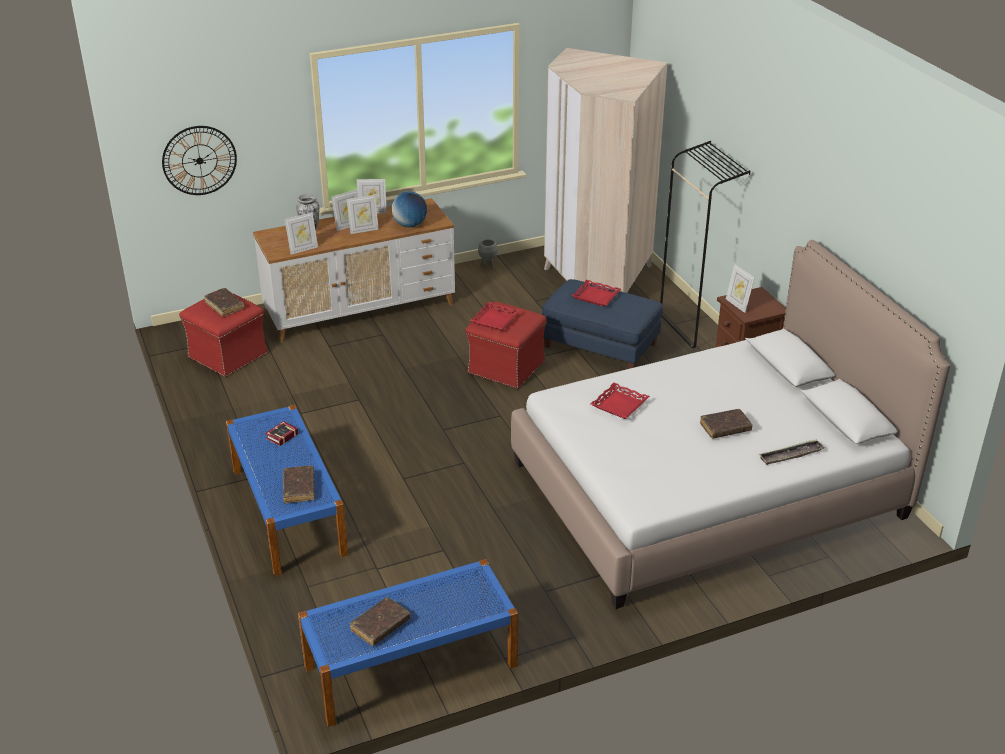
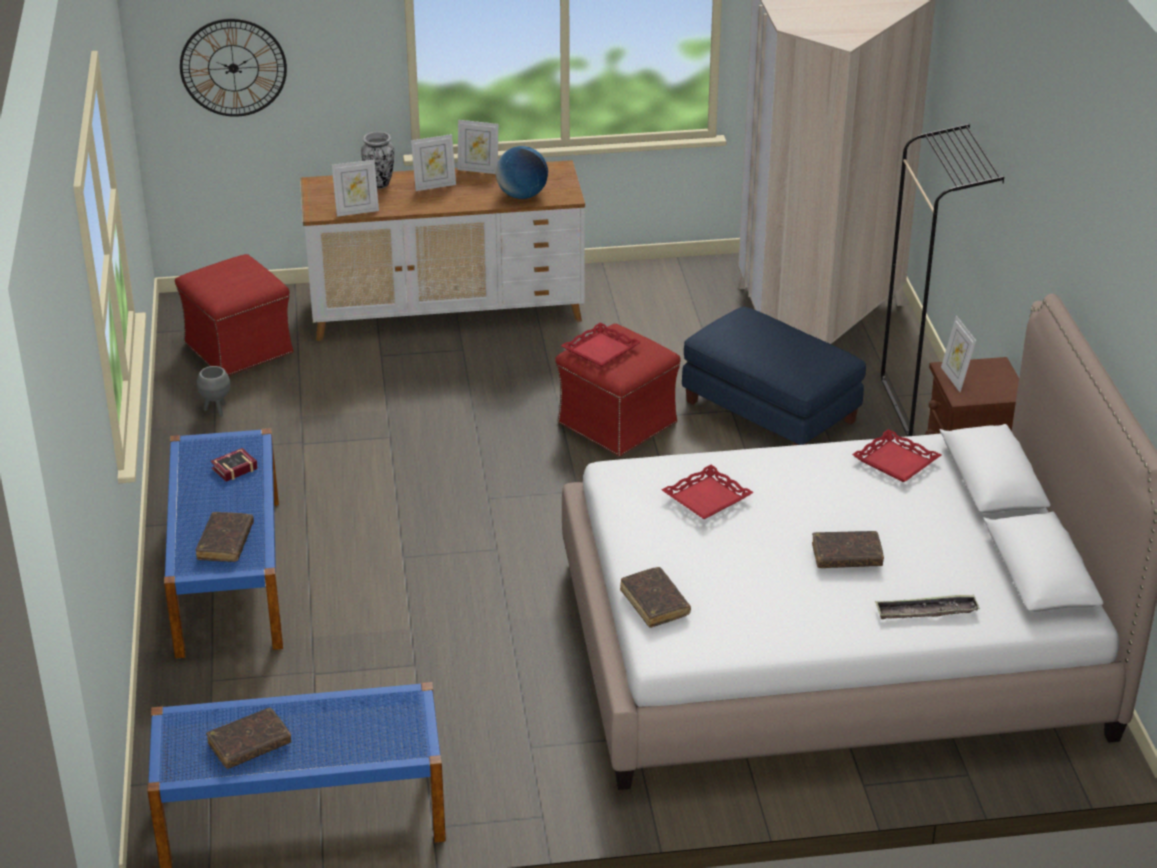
camera: 15 degrees right, 0 degrees up
(224, 306) = (236, 277): brown book -> brown book (654, 603)
(363, 230) = (453, 195): picture frame -> none
(487, 266) = (656, 272): grey planter -> grey planter (216, 410)
(596, 296) = (768, 337): red tray -> red tray (896, 461)

